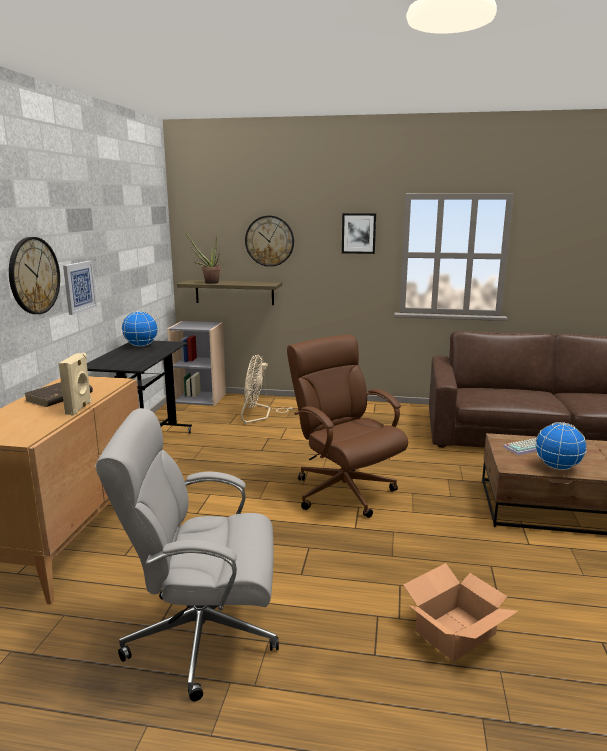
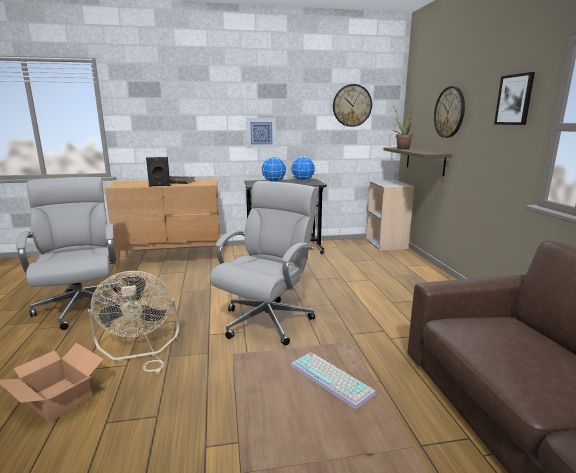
camera: 70 degrees right, 0 degrees up
(34, 275) = (217, 120): wall clock -> wall clock (352, 105)
(79, 408) = (159, 186): beige speaker -> black speaker
(260, 413) = (387, 266): beige fan -> beige fan (140, 351)
(344, 492) = (266, 321): brown office chair -> grey office chair
(557, 467) = (267, 399): globe -> globe (274, 182)

